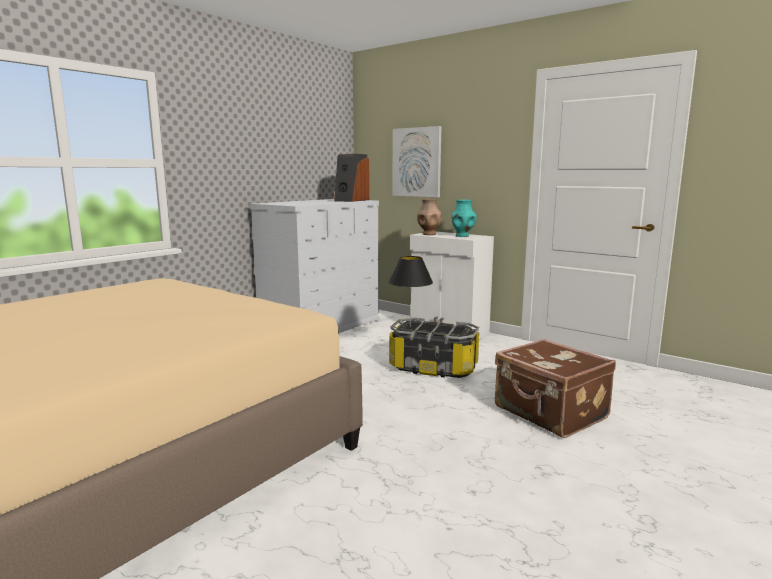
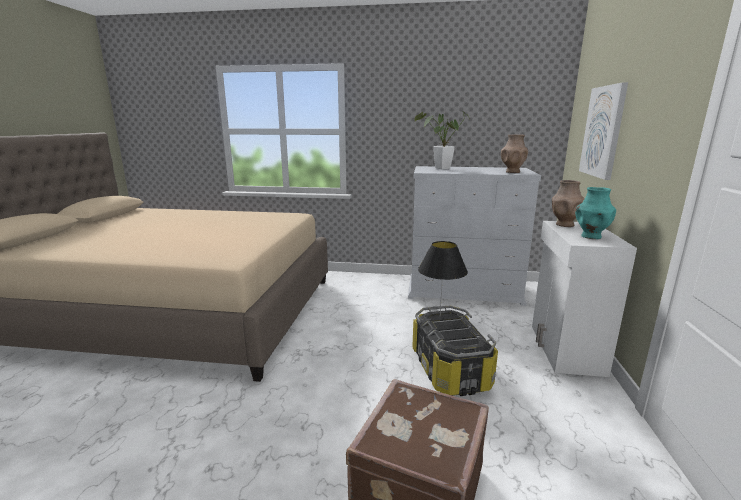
camera: 60 degrees right, 5 degrees up
(288, 203) = (439, 168): none -> potted plant
(351, 200) = (512, 172): speaker -> brown vase

